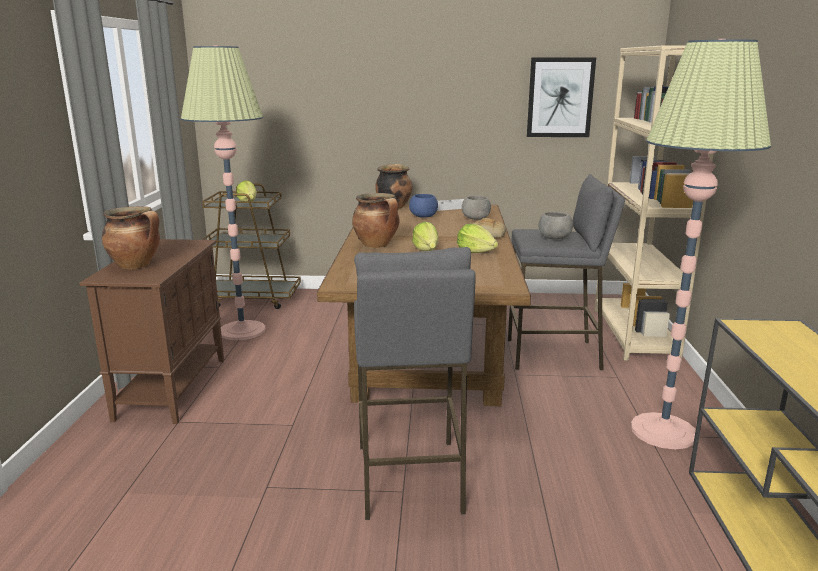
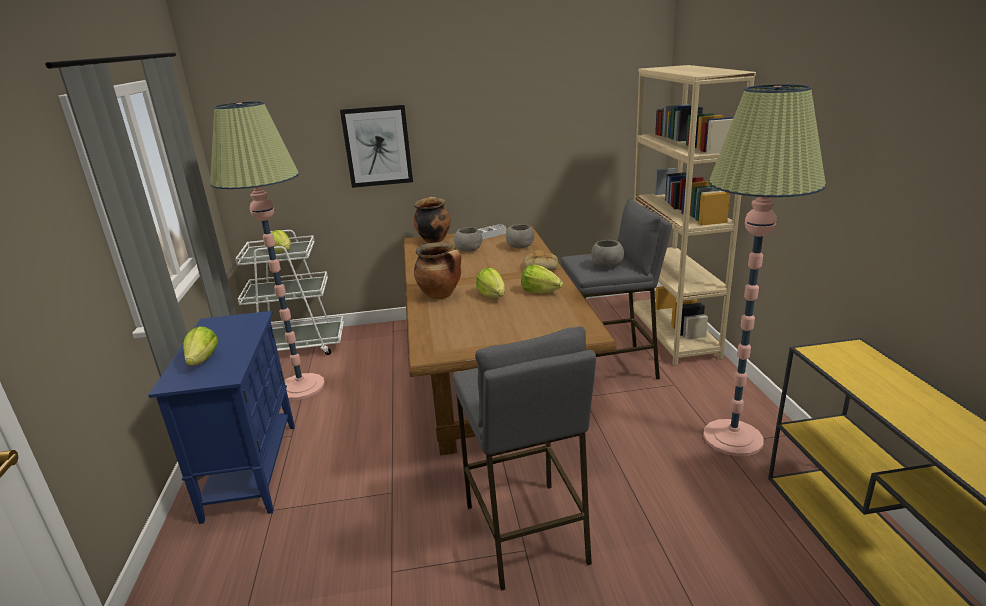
camera: 10 degrees left, 5 degrees up
(137, 265) = (203, 360): cooking pot -> lettuce
(172, 387) = (252, 469): brown cabinet -> blue cabinet
(252, 299) = (298, 346): brown cart -> white cart
(423, 216) = (468, 250): blue bowl -> grey bowl
(560, 97) = (580, 116): picture -> picture (377, 146)

